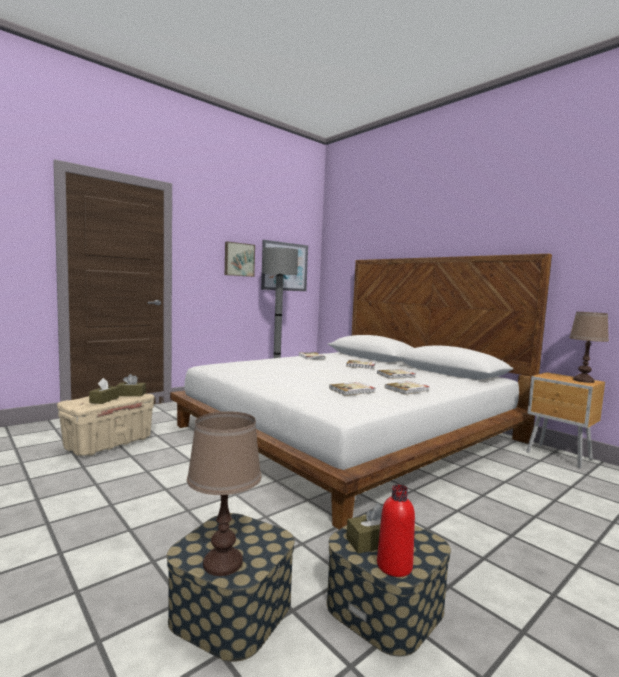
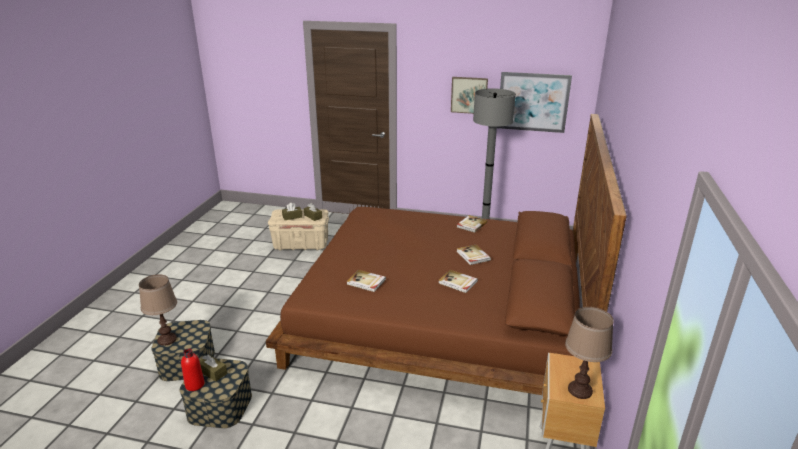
camera: 55 degrees right, 20 degrees up
(350, 433) = (442, 314): white bed -> brown bed
(407, 389) = (406, 301): book -> none

